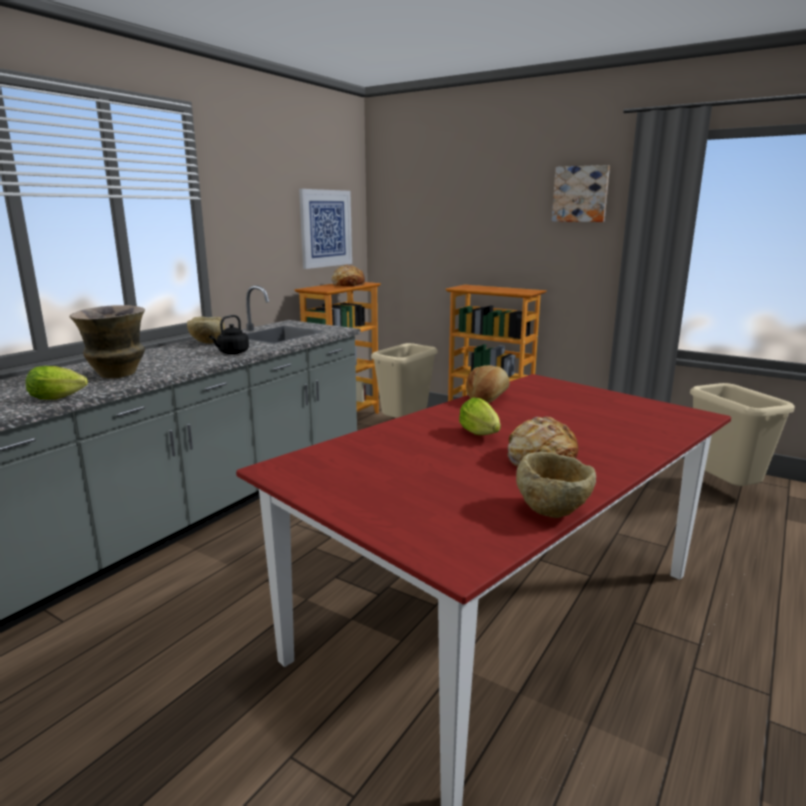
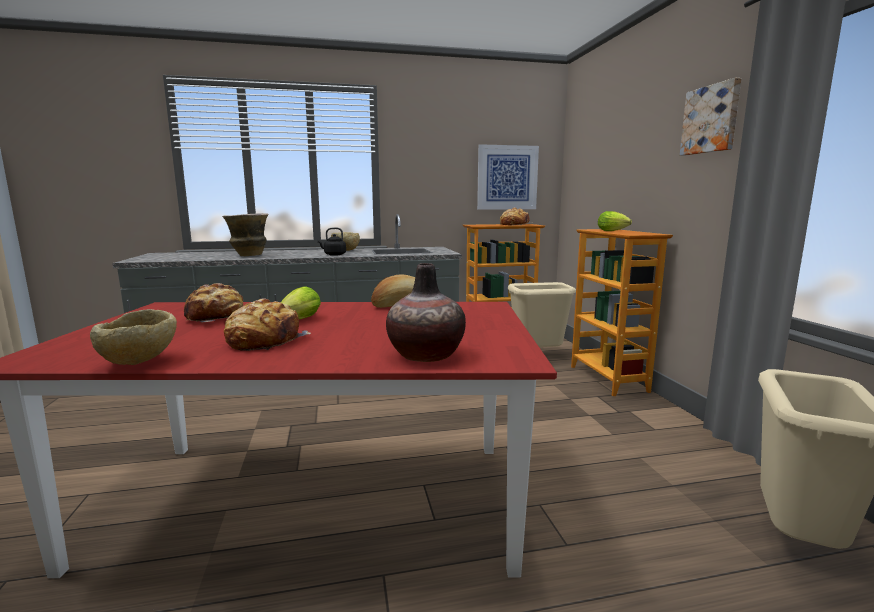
camera: 45 degrees right, 5 degrees down
(60, 398) = (194, 259): lettuce -> lettuce (614, 231)
(404, 458) = (216, 317): none -> bread
(659, 429) = (425, 355): none -> vase

